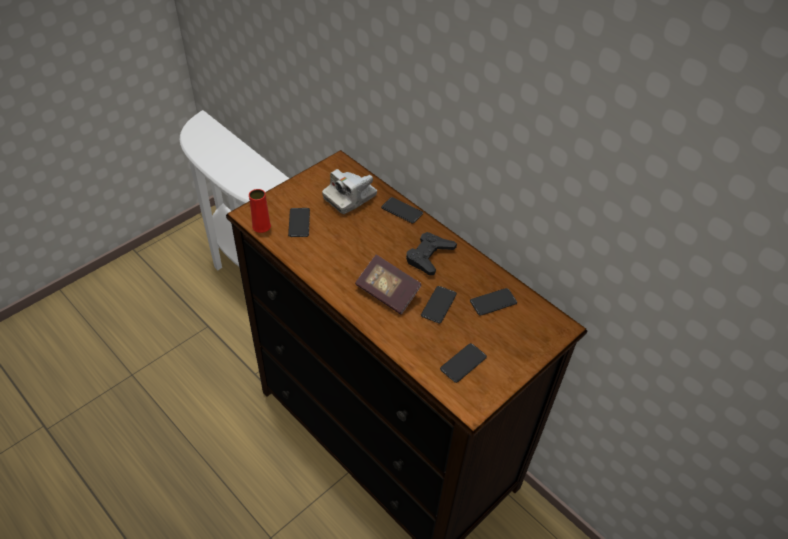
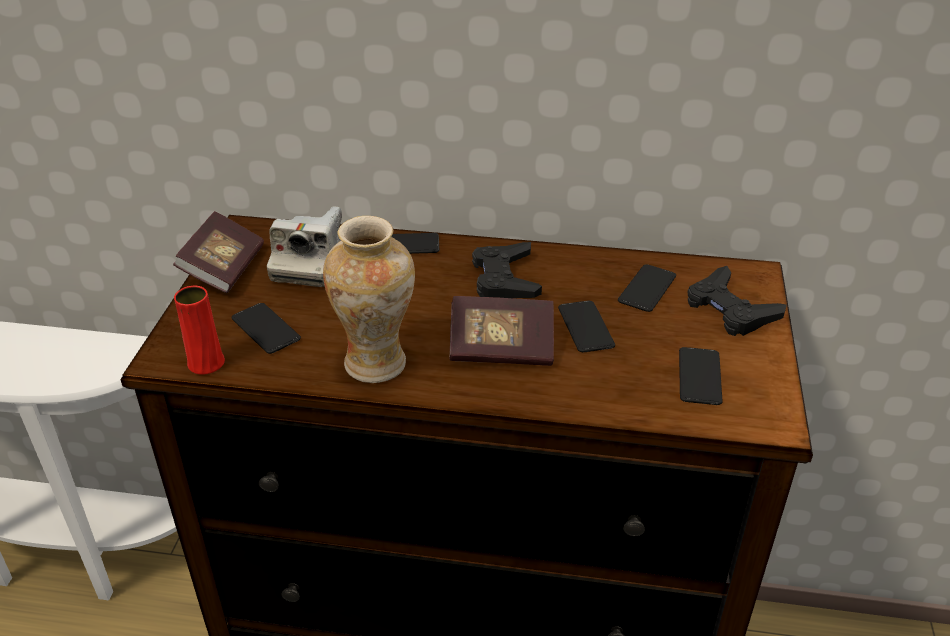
camera: 35 degrees left, 10 degrees down
(311, 180) = (224, 268): none -> book
(327, 268) = (376, 364): none -> vase
(523, 338) = (730, 309): none -> black game controller

